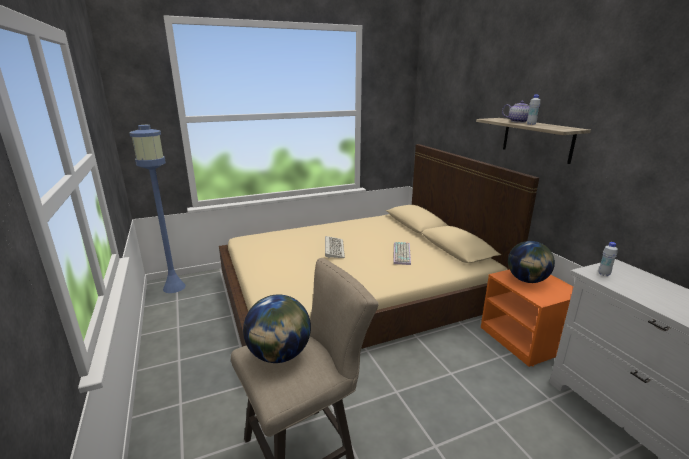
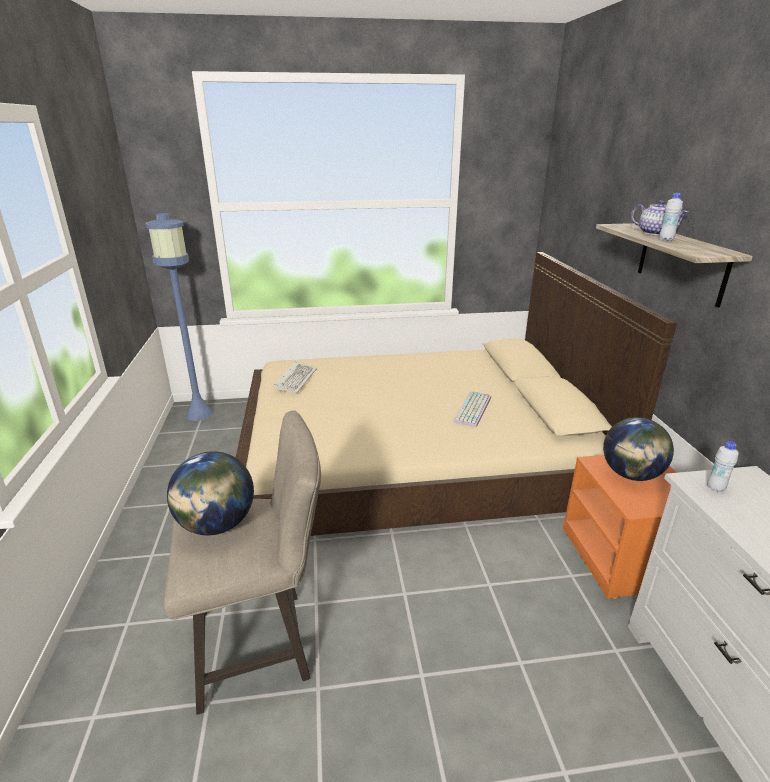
camera: 15 degrees right, 5 degrees up
(333, 248) = (384, 391): keyboard -> keyboard (296, 379)

